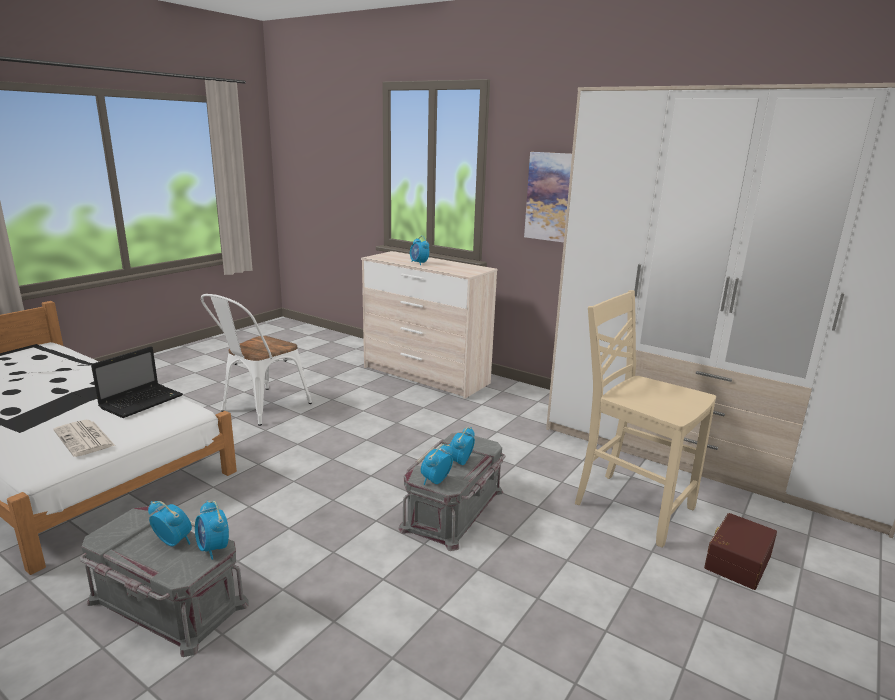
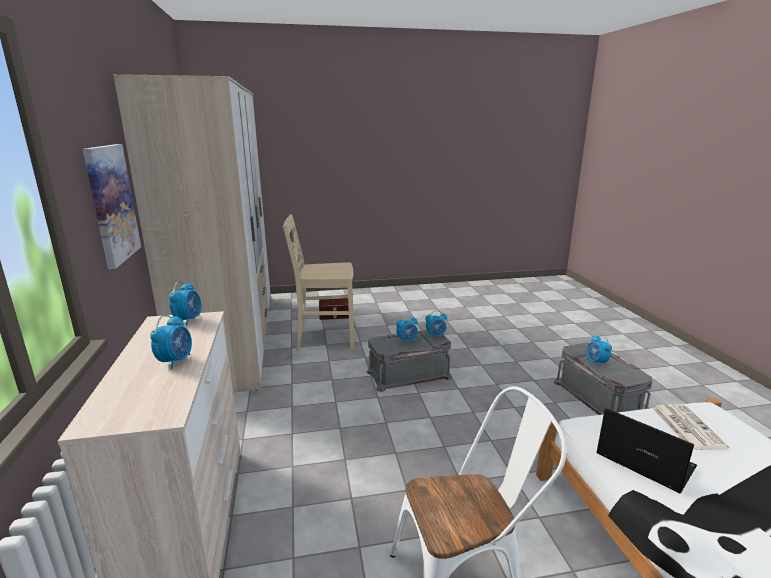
camera: 135 degrees left, 0 degrees up
(143, 401) = (642, 461): laptop -> laptop turned 60 degrees clockwise
(213, 549) = (574, 349): alarm clock -> alarm clock (188, 320)
(631, 506) = (324, 339): beige chair -> beige chair turned 90 degrees clockwise

